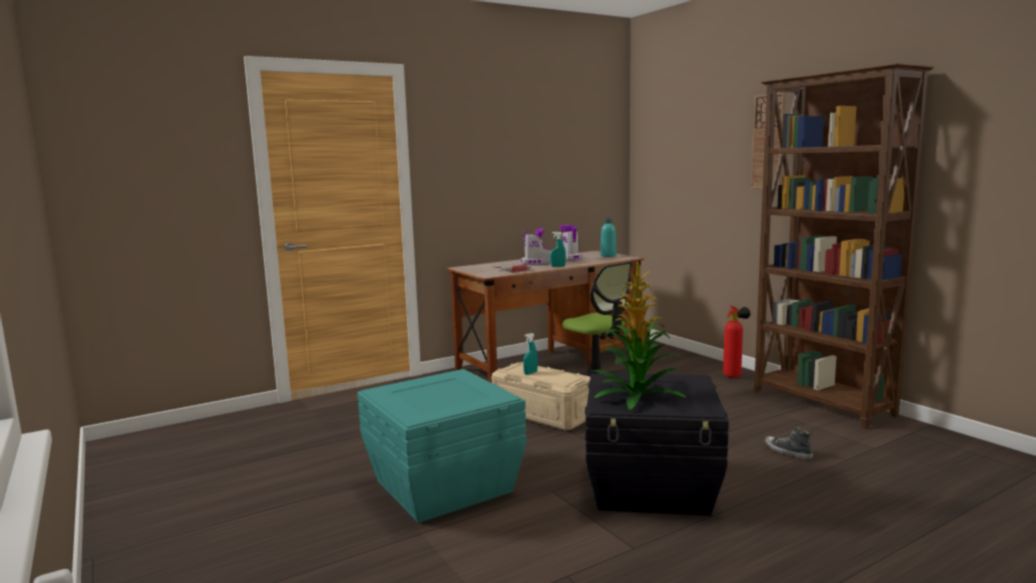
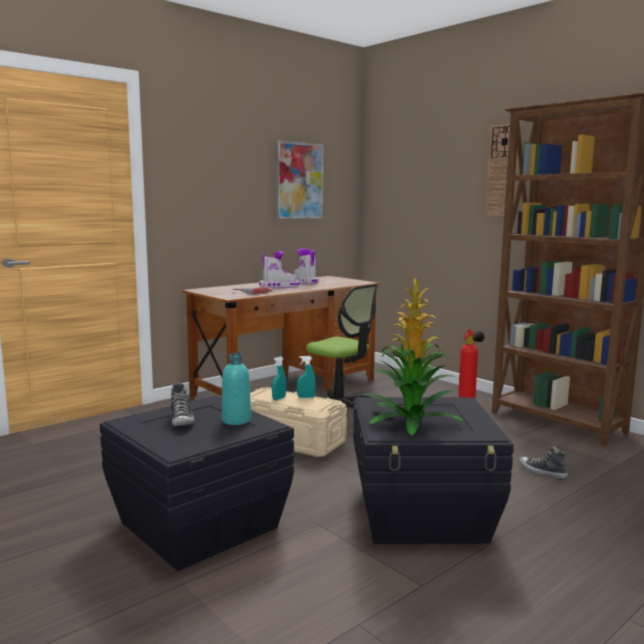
camera: 10 degrees left, 0 degrees up
(427, 391) = (182, 420): none -> shoe
(444, 485) = (199, 524): turquoise storage box -> black storage box
(558, 267) = (298, 290): turquoise spray bottle -> turquoise spray bottle (306, 397)
(563, 157) = (299, 181): none -> picture
(608, 256) = (344, 280): turquoise bottle -> turquoise bottle (236, 420)

